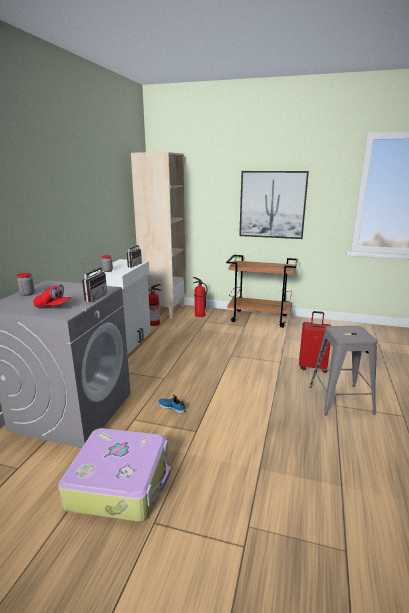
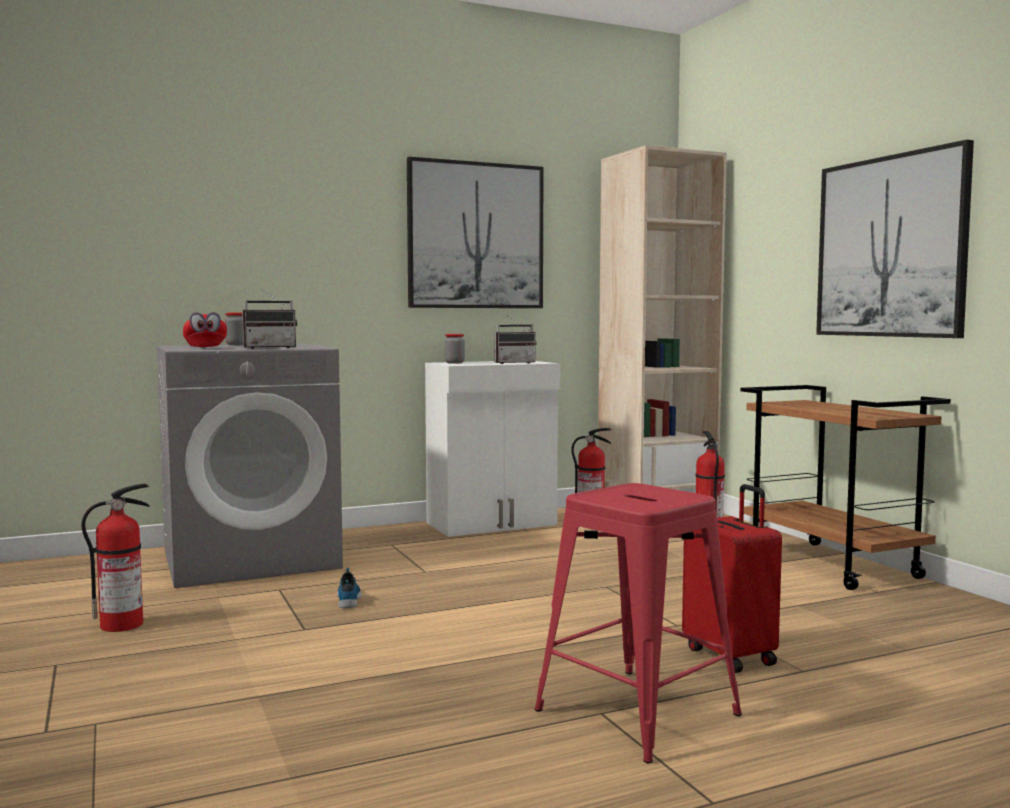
camera: 50 degrees right, 15 degrees down
(95, 199) = (475, 236): none -> picture
(120, 482) = (123, 624): suitcase -> fire extinguisher
(340, 399) = (638, 712): grey stool -> red stool

